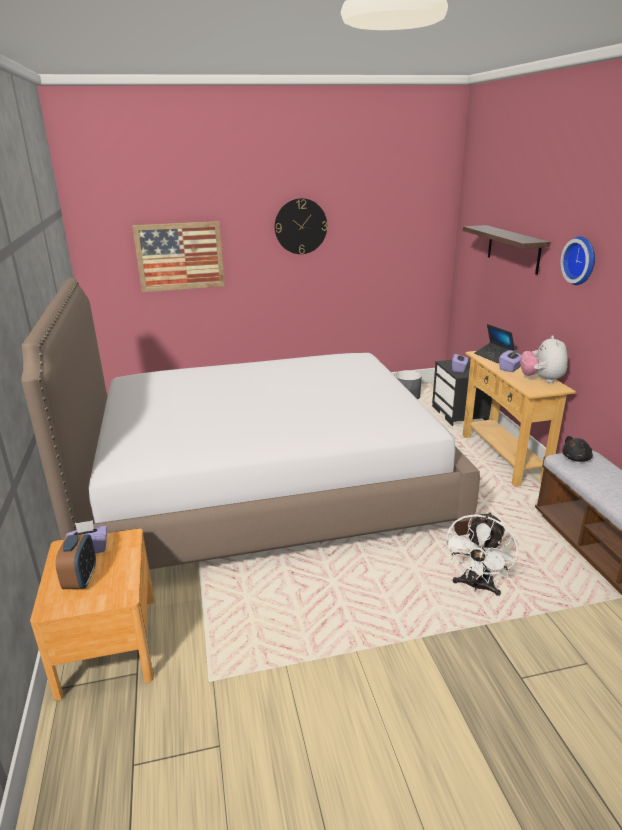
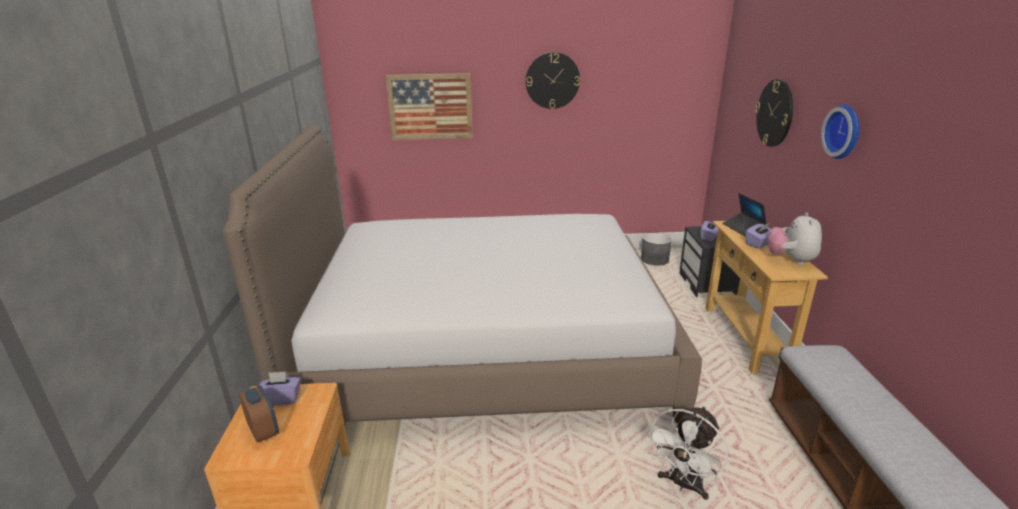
camera: 10 degrees right, 0 degrees up
(81, 579) = (263, 431): alarm clock -> alarm clock turned 45 degrees counterclockwise
(513, 249) = (775, 113): shelf -> wall clock
(577, 459) = (818, 354): black plush toy -> none

